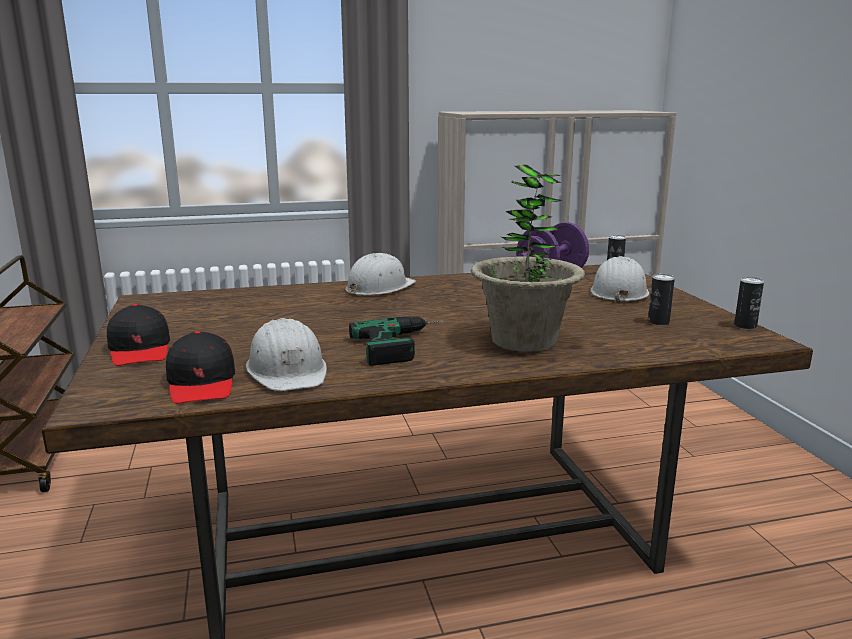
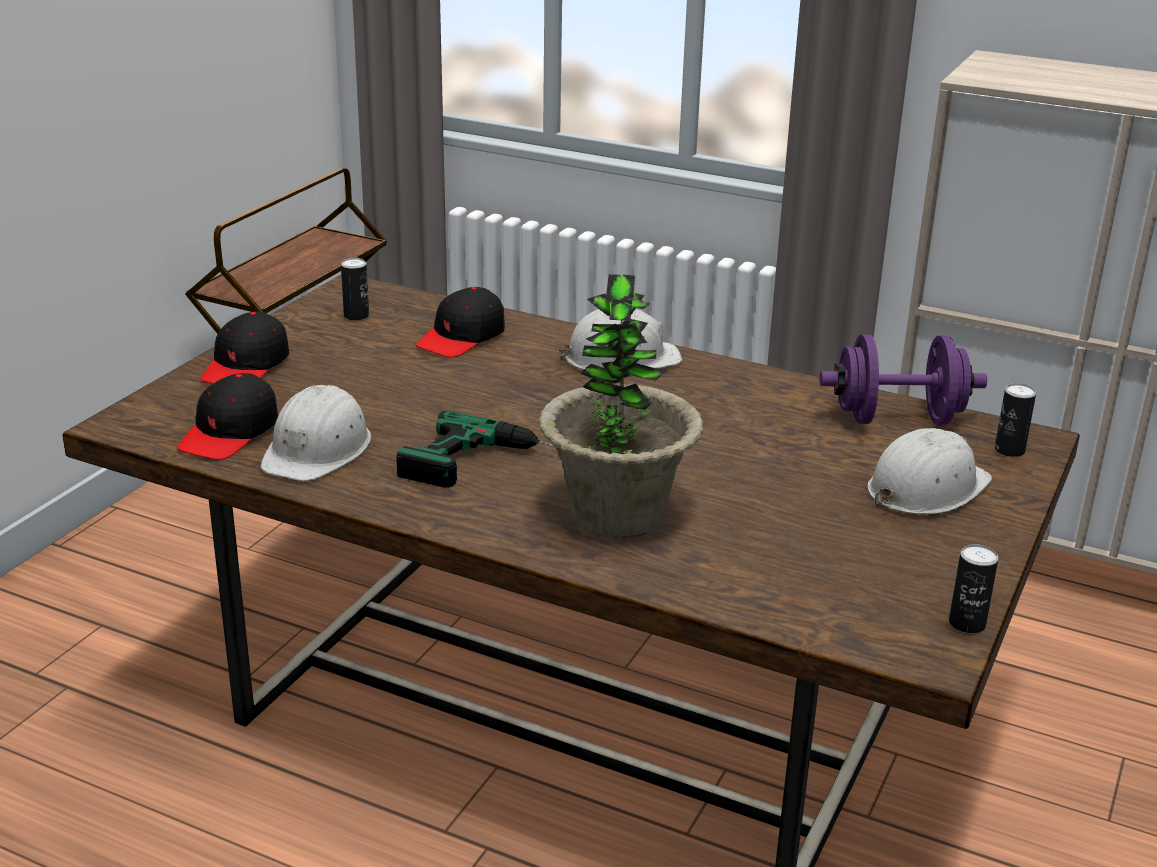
camera: 40 degrees right, 10 degrees up
(268, 301) = (462, 337): none -> black cap
(658, 322) = (854, 562): can -> can (356, 316)

